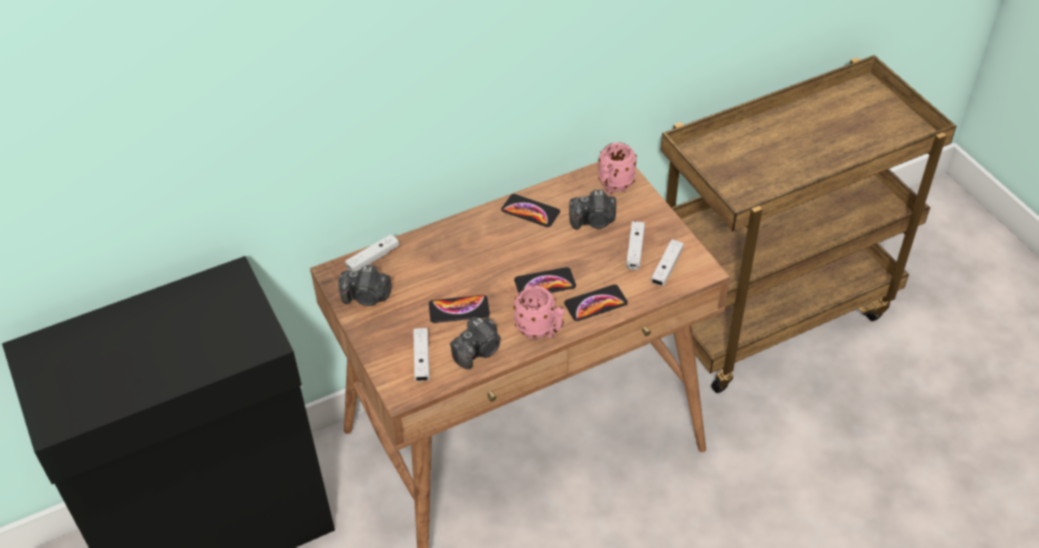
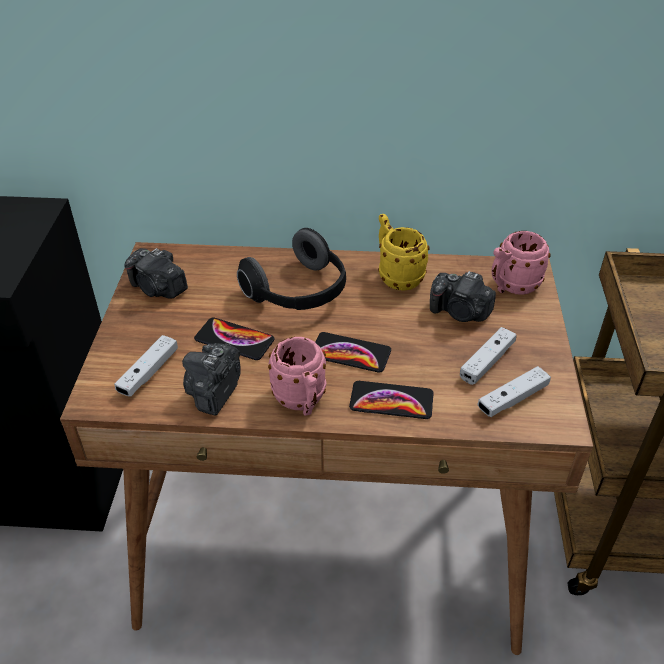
camera: 30 degrees right, 5 degrees down
(373, 258) = (199, 257): white game controller -> none
(473, 255) = (299, 293): none -> headphones
(478, 351) = (214, 392): camera -> camera turned 120 degrees clockwise
(530, 211) = (396, 276): phone -> yellow mug

